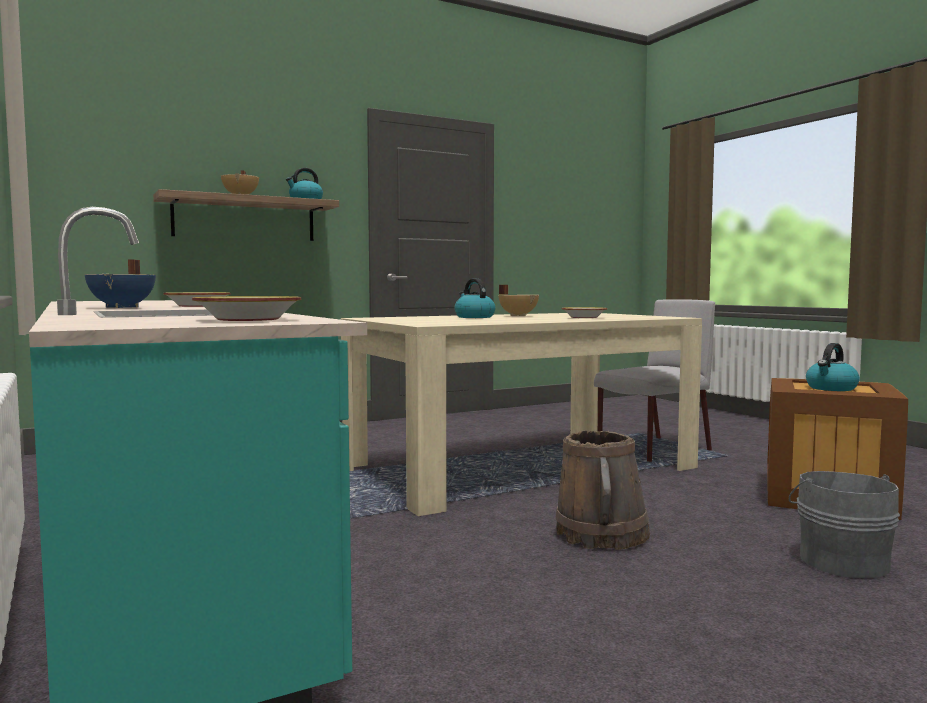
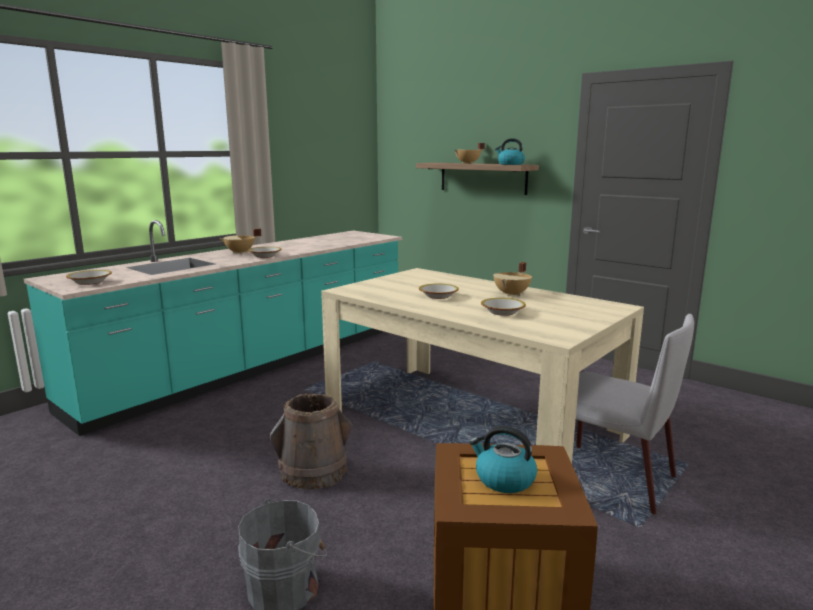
camera: 70 degrees right, 10 degrees up
(123, 307) = (240, 252): blue cooking pot -> beige cooking pot
(474, 317) = (462, 288): kettle -> none
(502, 319) = (438, 296): none -> bowl

